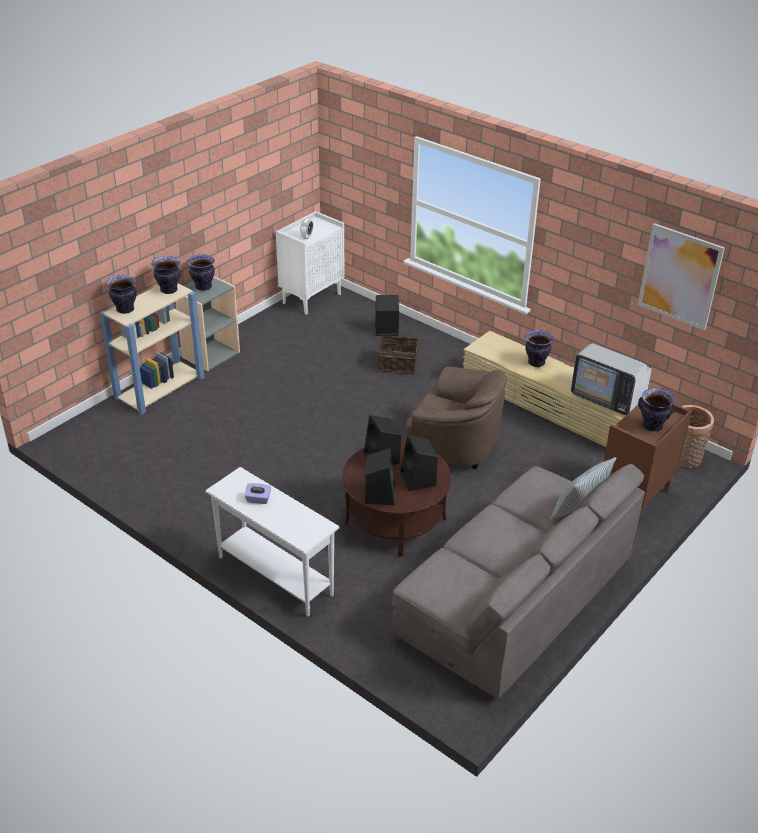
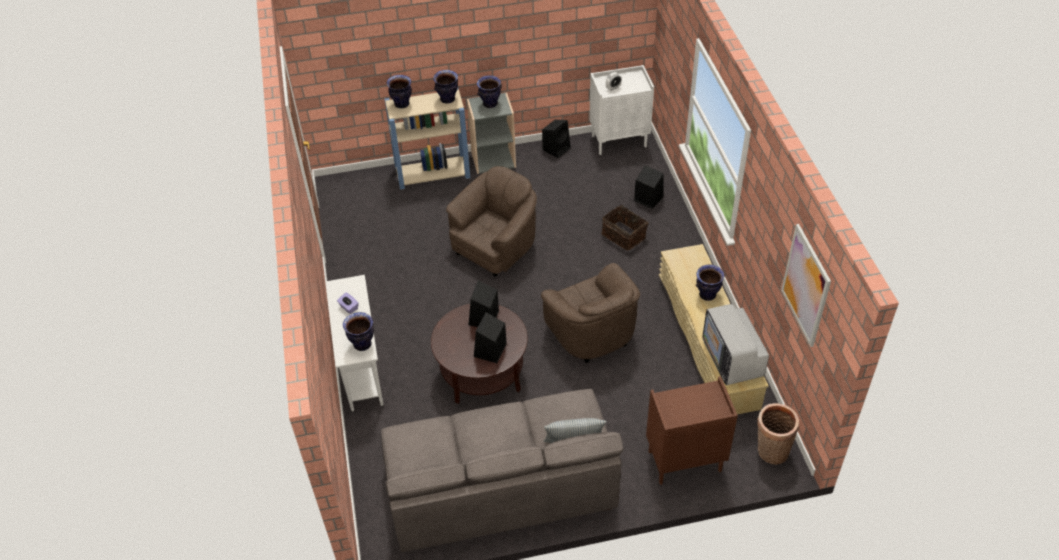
camera: 40 degrees right, 10 degrees up
(293, 420) = (495, 247): none -> brown armchair
(380, 494) = (451, 347): black speaker -> black speaker (556, 148)
(652, 426) = (691, 410): vase -> vase (363, 344)

